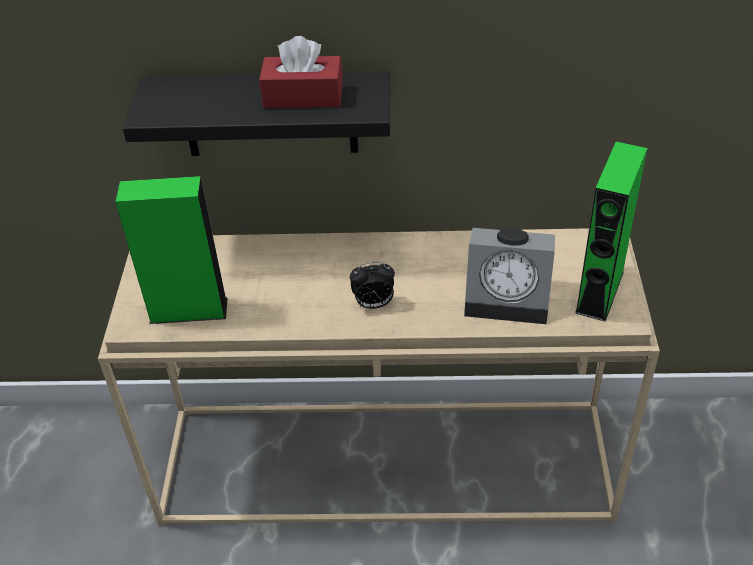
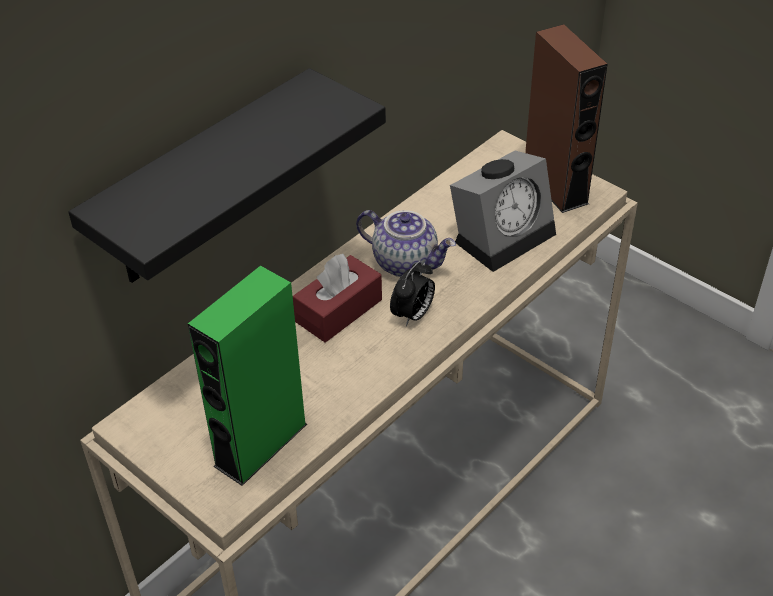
camera: 50 degrees left, 0 degrees up
(303, 96) = (273, 130): red tissue box -> red tissue box (338, 310)
(420, 269) = (406, 262): none -> teapot
(599, 292) = (555, 186): green speaker -> brown speaker

